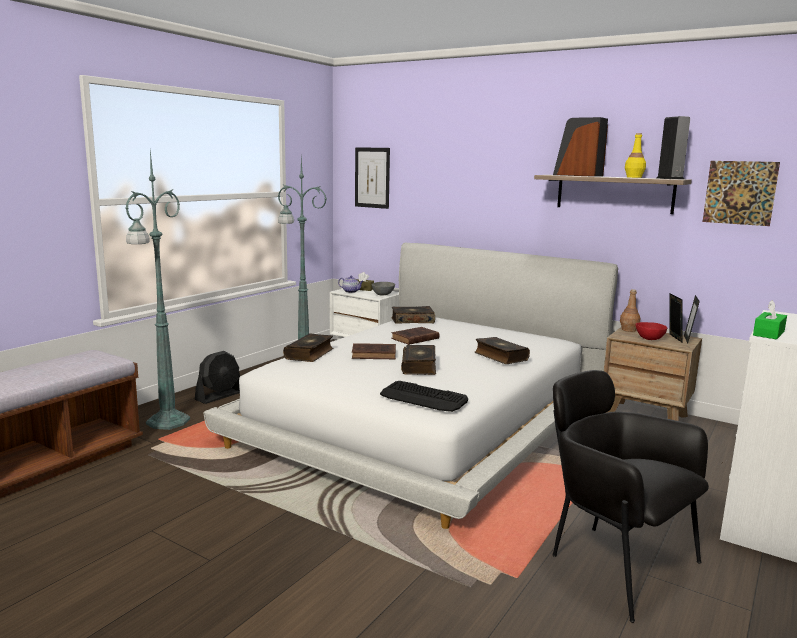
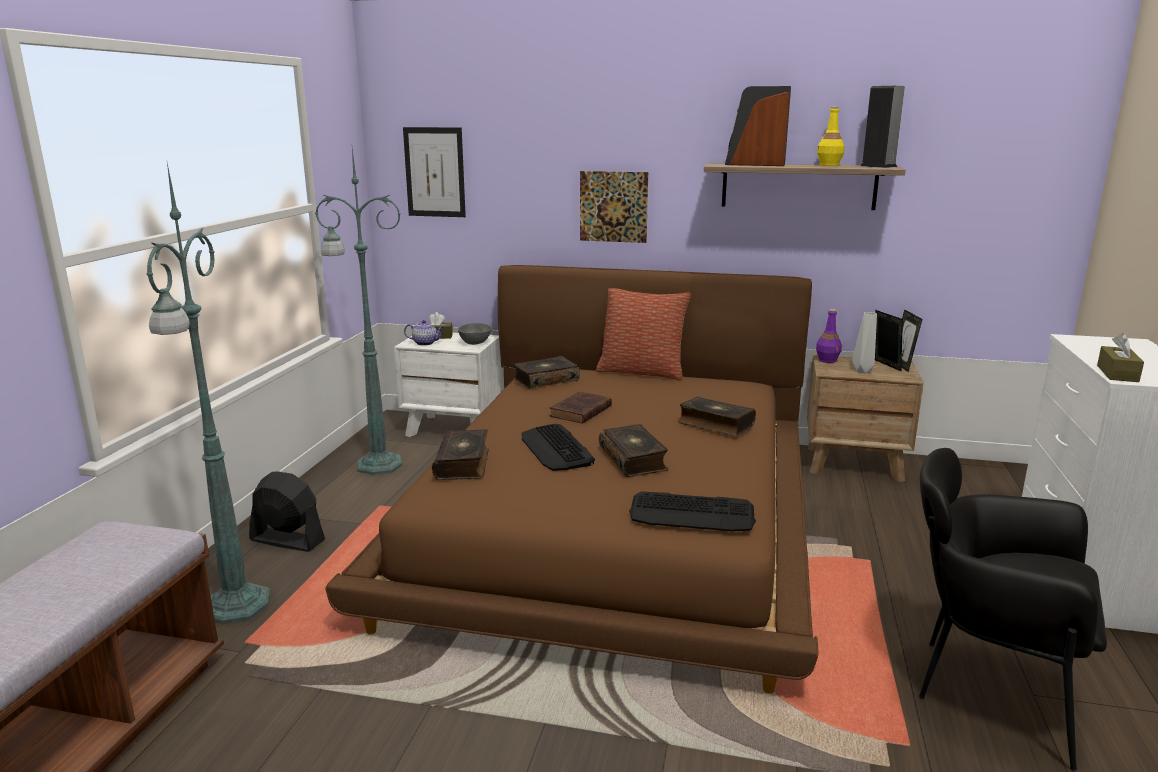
camera: 20 degrees left, 5 degrees up
(219, 396) = (287, 540): black fan -> black fan turned 90 degrees counterclockwise
(375, 354) = (556, 449): brown book -> keyboard
(427, 419) = (614, 520): white bed -> brown bed
(486, 324) = (642, 372): none -> pillow
(629, 330) = (827, 360): brown bottle -> purple bottle
(649, 339) = (862, 371): red bowl -> grey vase
(740, 192) = (956, 181): picture -> picture (613, 207)
(768, 333) = (1117, 373): green tissue box -> brown tissue box

